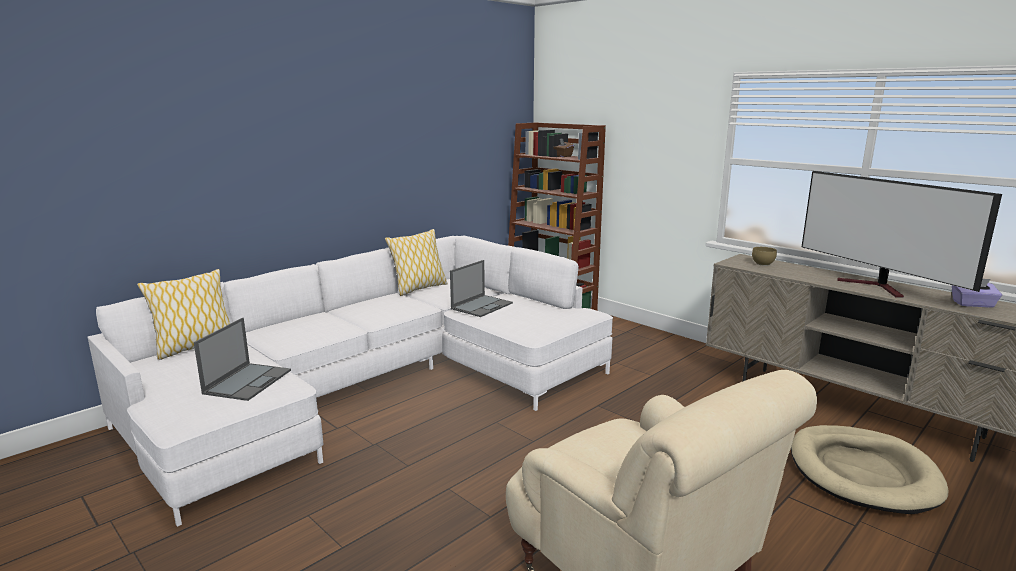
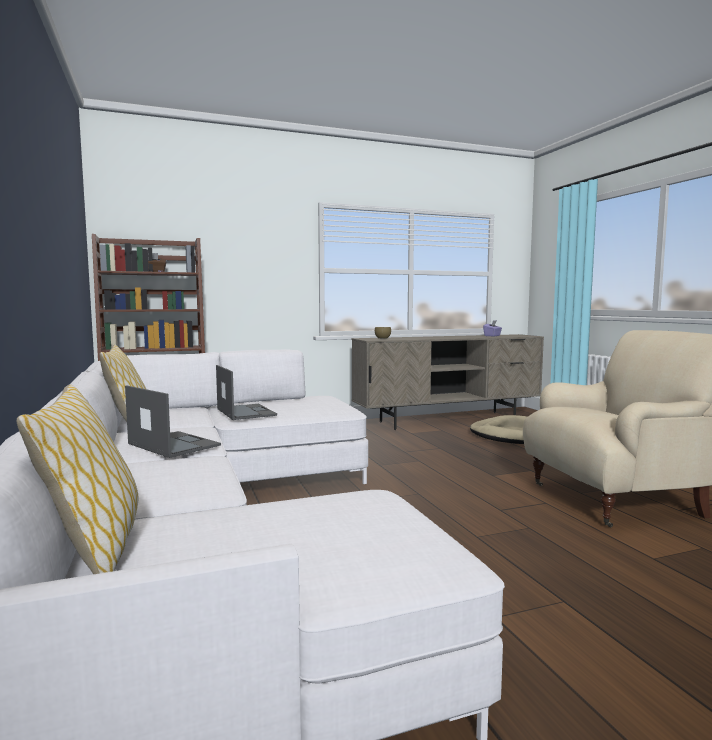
camera: 65 degrees left, 10 degrees down
(248, 381) = (331, 511): laptop -> laptop (172, 444)
(877, 287) = (452, 337): television -> none

